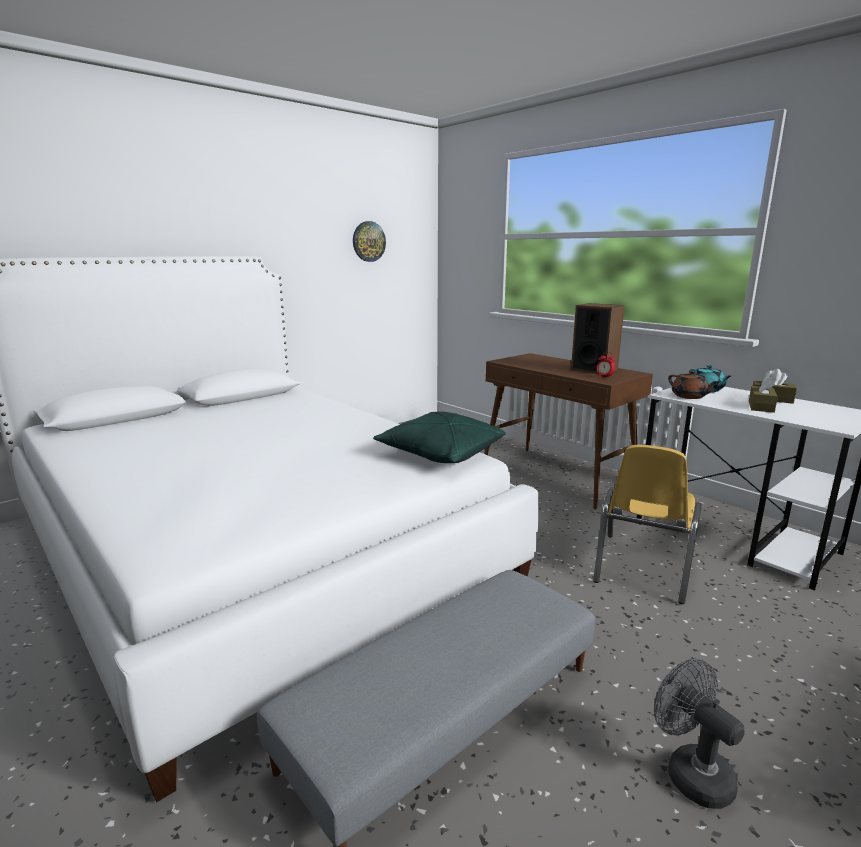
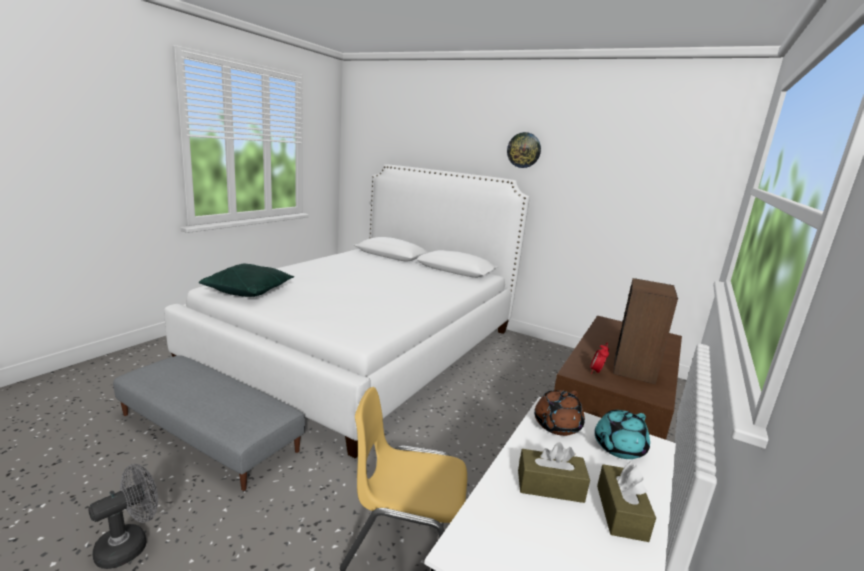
camera: 70 degrees right, 0 degrees up
(368, 241) = (634, 180): wall clock -> wall clock (524, 150)
(440, 454) = (366, 328): green pillow -> green pillow (249, 291)

